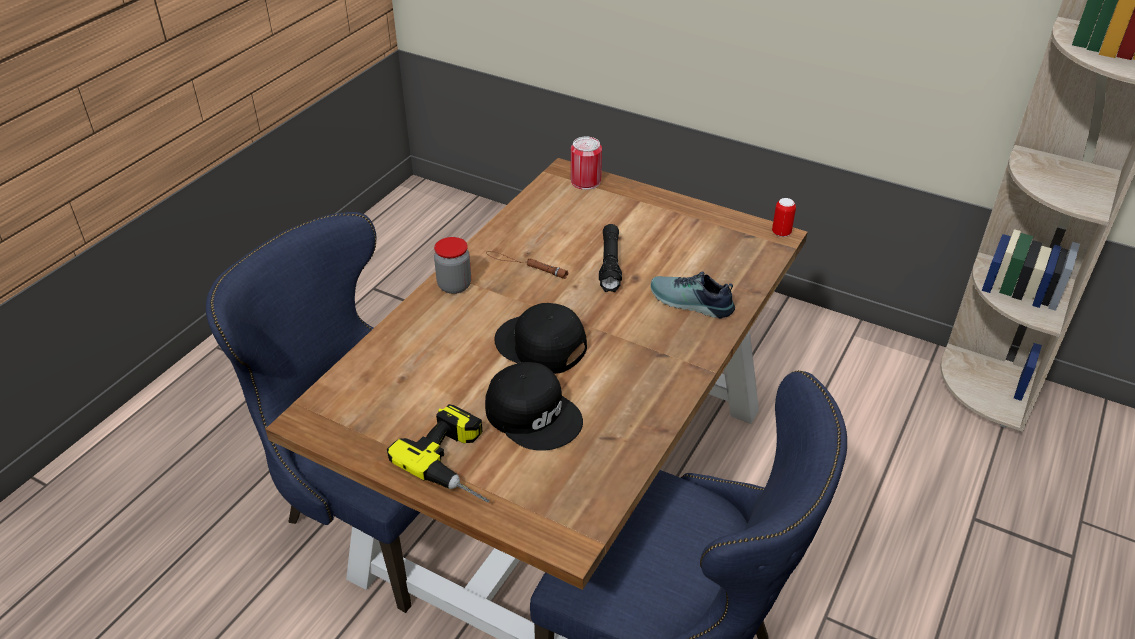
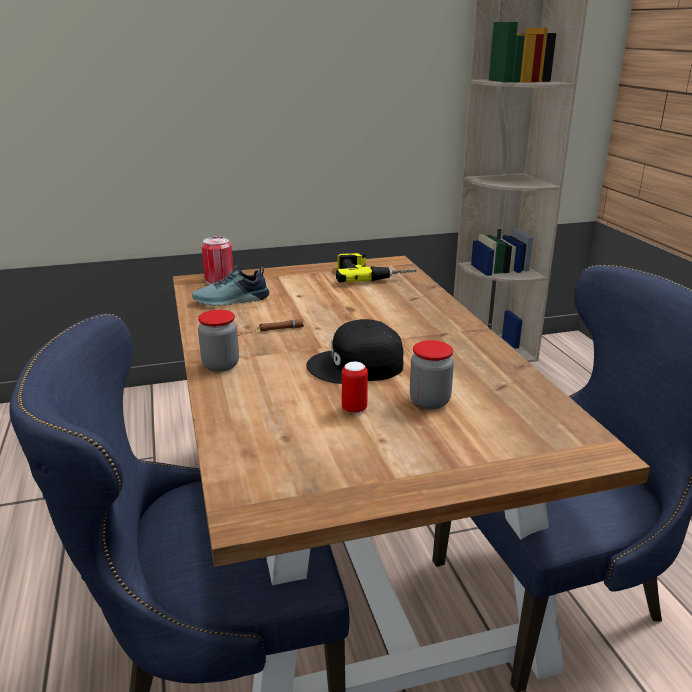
camera: 45 degrees left, 15 degrees down
(460, 462) = (438, 458): power drill -> power drill (372, 274)
(534, 414) = (429, 401): black cap -> jar
(610, 264) = (319, 309): black flashlight -> none
(690, 303) = (408, 305): shoe -> shoe (232, 301)
(781, 233) = (393, 260): can -> can (354, 409)

